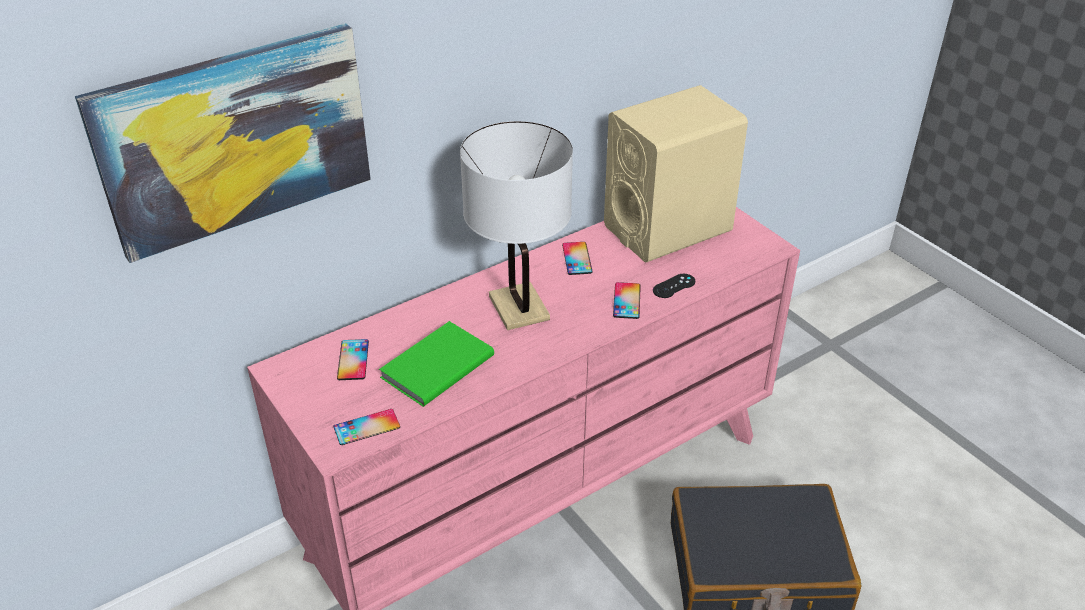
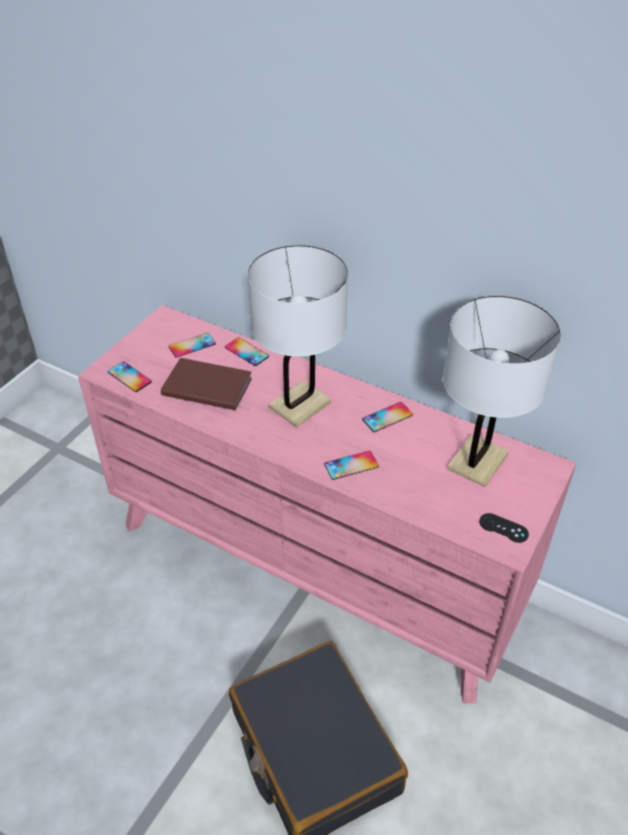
camera: 65 degrees right, 5 degrees up
(235, 139) = (168, 146): picture -> none
(402, 321) = (246, 352): none -> phone
(434, 366) = (207, 385): green book -> brown book
(668, 228) = (477, 462): beige speaker -> white table lamp
(674, 286) = (393, 490): black game controller -> black game controller (503, 528)

